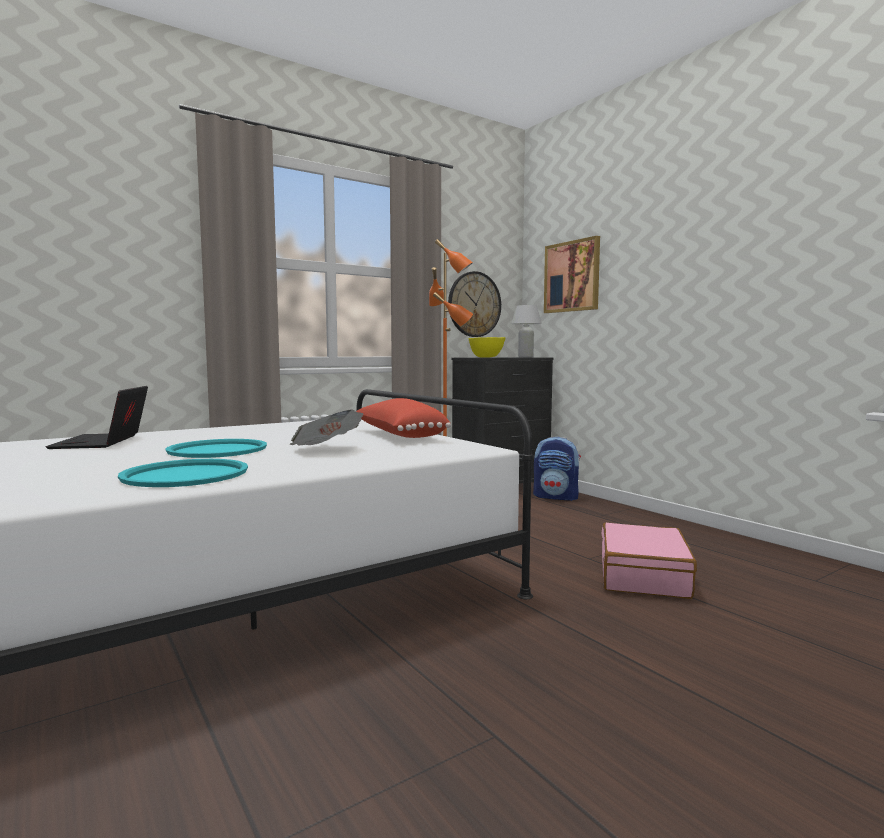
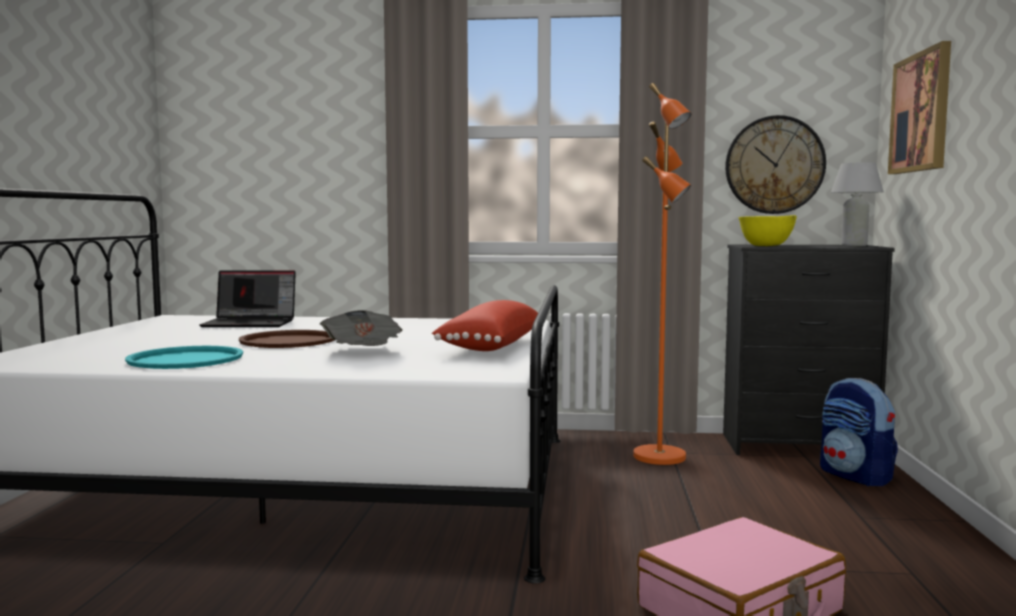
camera: 40 degrees right, 0 degrees up
(103, 442) = (251, 323): laptop -> laptop turned 120 degrees counterclockwise
(217, 450) = (288, 341): turquoise tray -> brown tray

